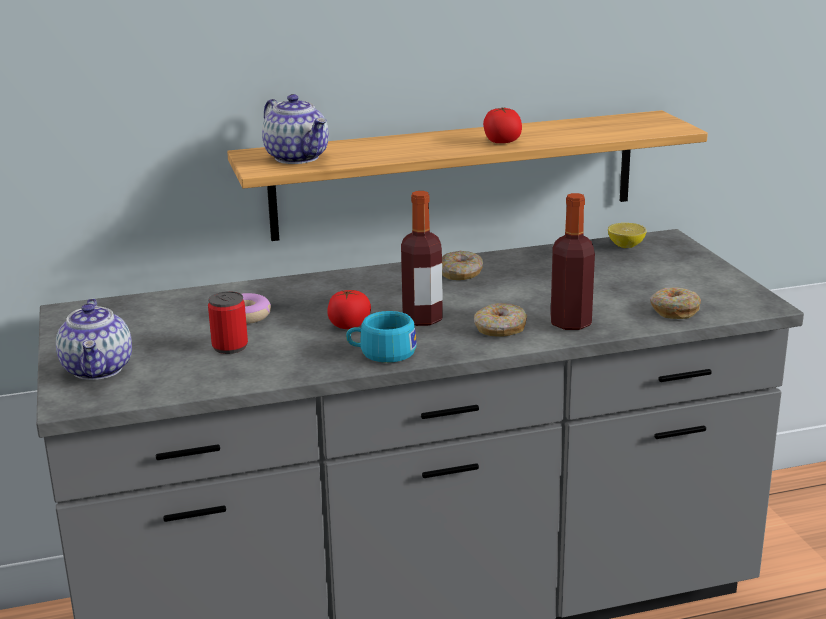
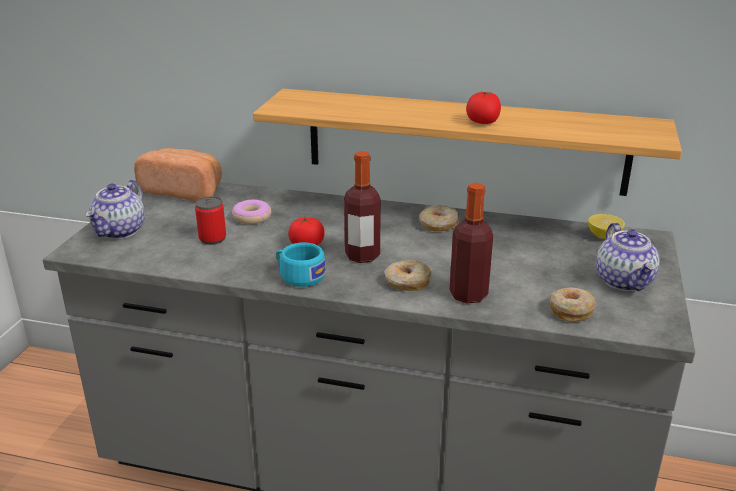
camera: 30 degrees right, 5 degrees up
(116, 311) = (184, 190): none -> bread
(298, 158) = (314, 104): teapot -> teapot (625, 281)

